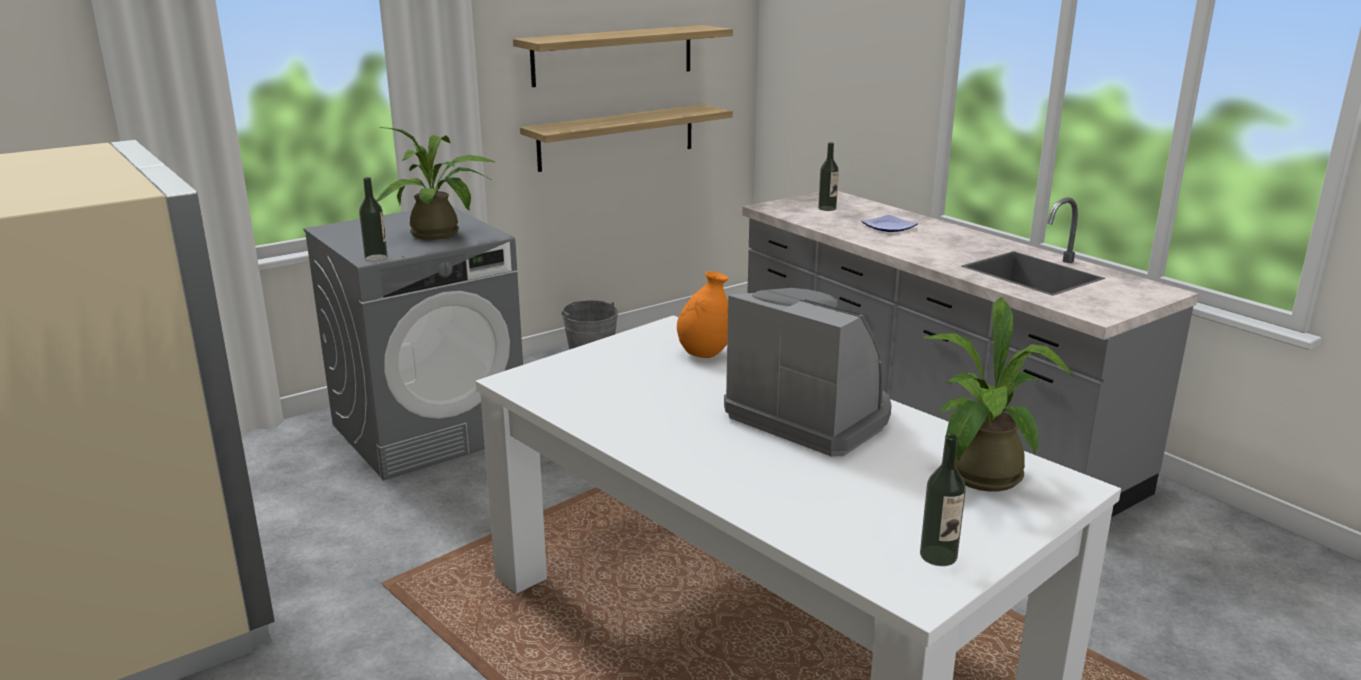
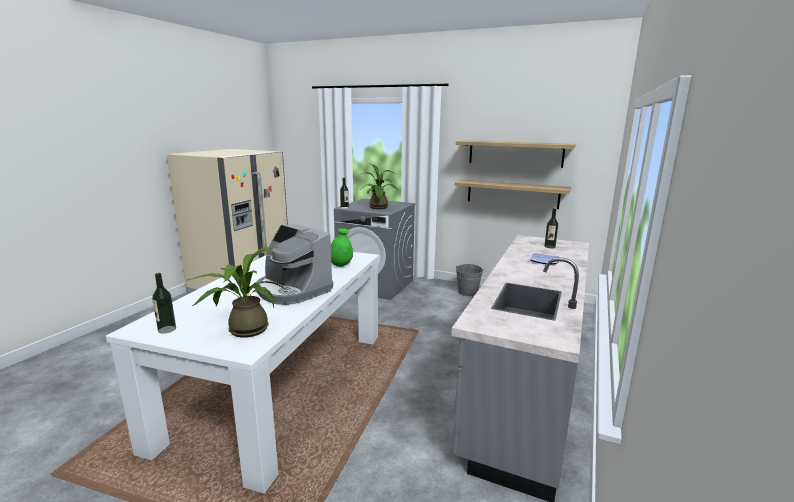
camera: 60 degrees right, 5 degrees down
(704, 354) = (341, 265): orange vase -> green vase
(811, 415) = (292, 290): coffee machine -> coffee machine turned 120 degrees clockwise

